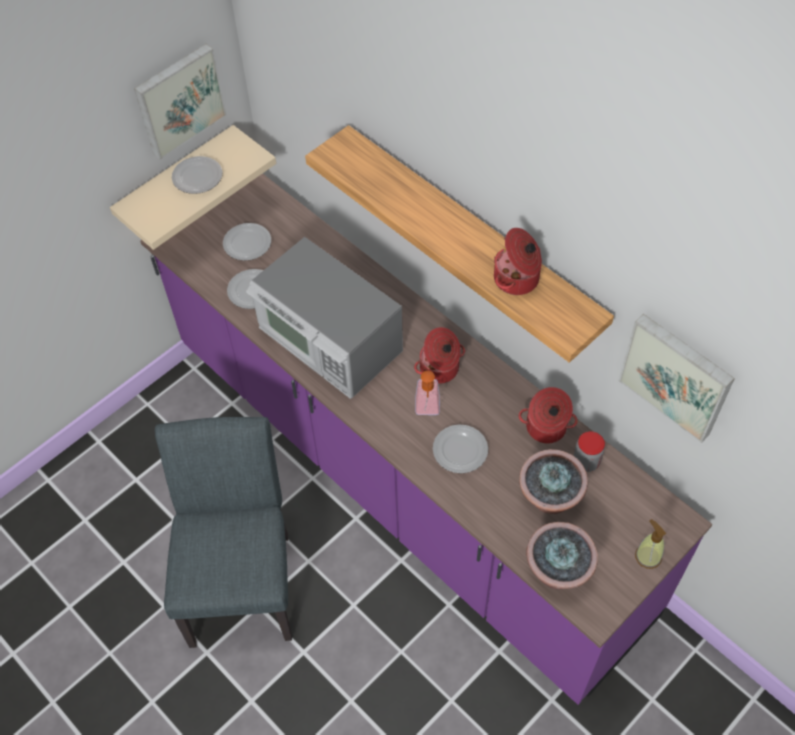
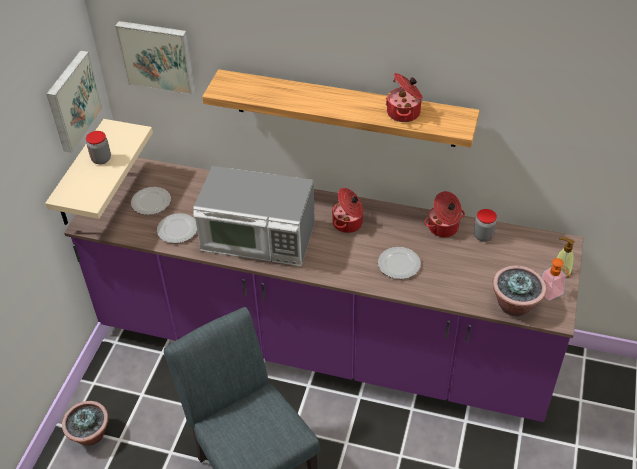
camera: 30 degrees left, 10 degrees down
(197, 177) = (101, 159): plate -> jar
(427, 410) = (359, 251): soap dispenser -> soap dispenser (552, 294)
(549, 498) = (477, 266): potted plant -> potted plant (90, 435)
(677, 375) = (537, 130): picture -> picture (157, 56)

